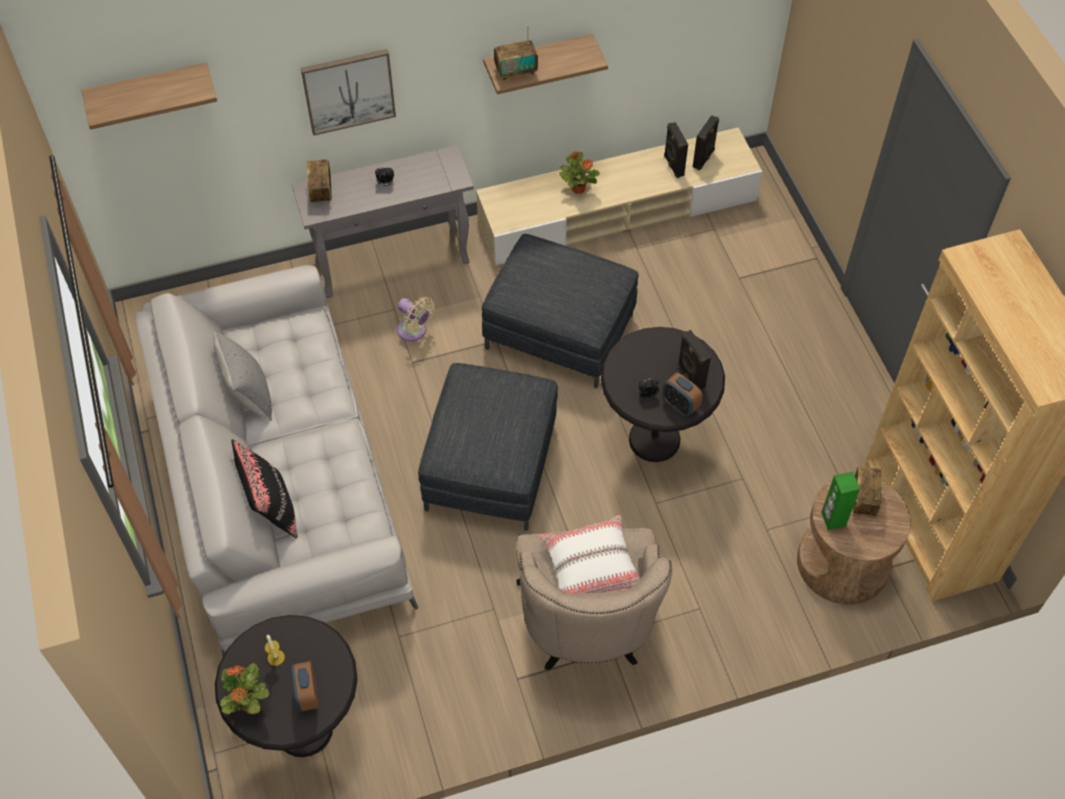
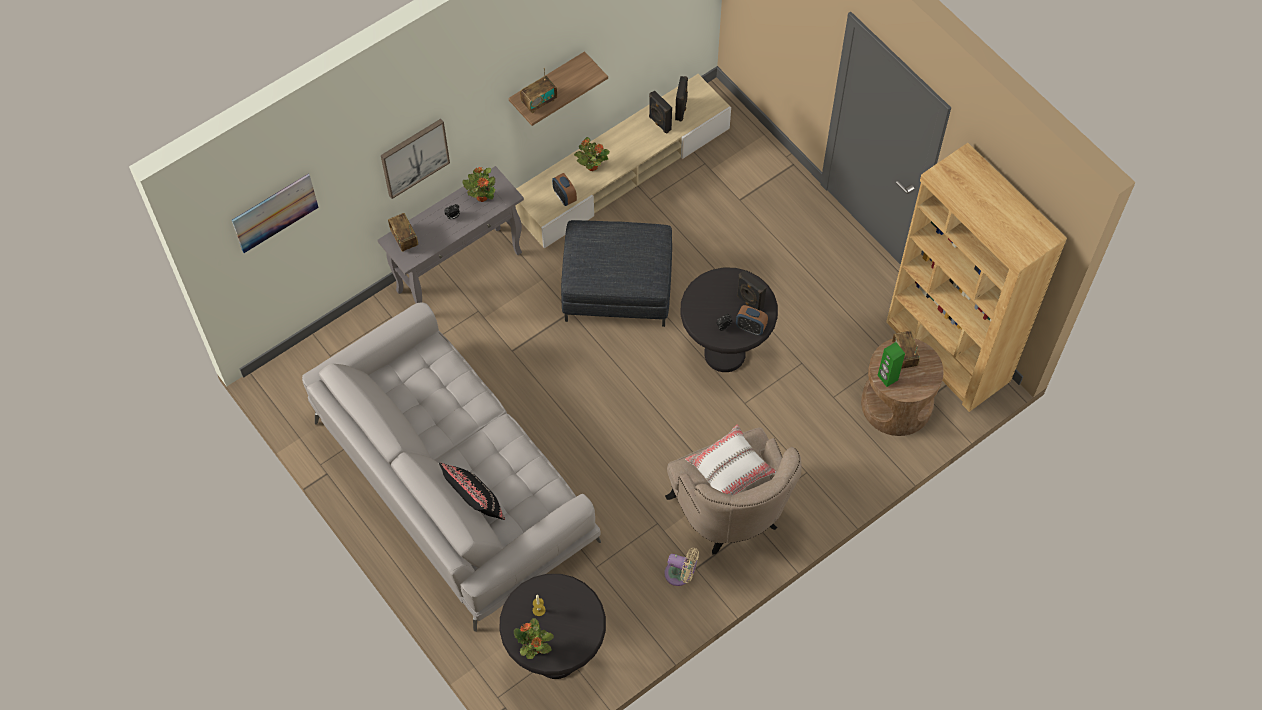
camera: 20 degrees left, 5 degrees up
(149, 91) = (275, 212): shelf -> picture
(249, 395) = (415, 422): grey pillow -> none
(307, 694) = (573, 627): alarm clock -> alarm clock (564, 197)
(414, 331) = (502, 324): beige fan -> beige fan (680, 574)
(427, 172) = (482, 196): none -> potted plant
(490, 465) = (608, 414): grey ottoman -> none

